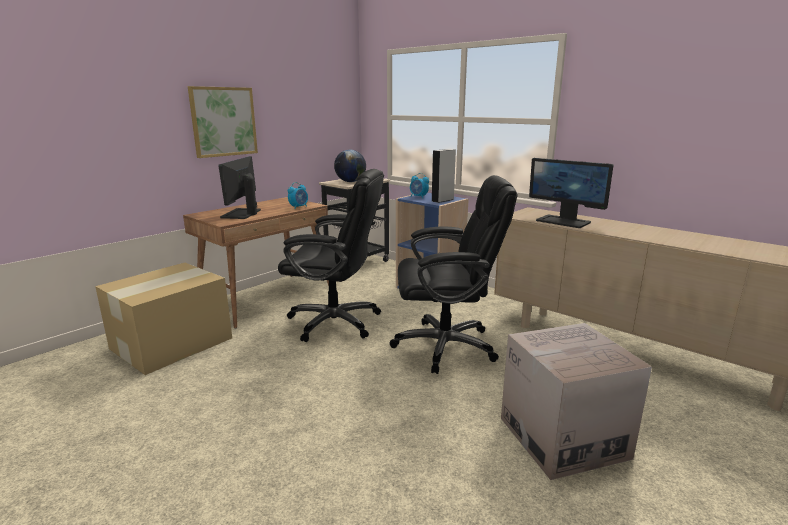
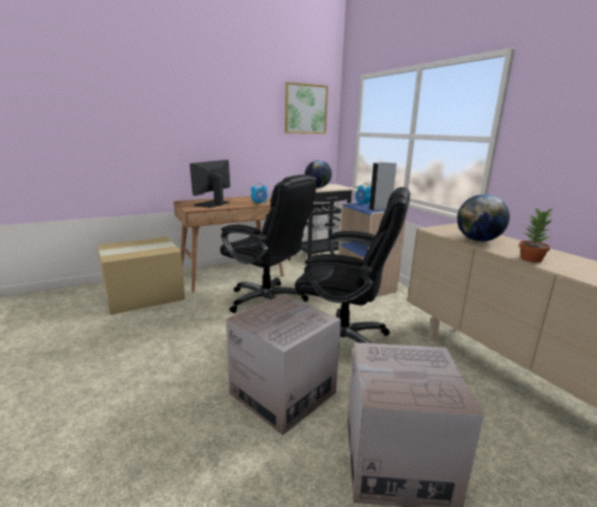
camera: 20 degrees right, 0 degrees up
(223, 121) = (213, 132): picture -> picture (305, 109)
(422, 409) = (283, 393): none -> cardboard box
(564, 221) = (478, 240): monitor -> globe
(621, 233) = (531, 259): none -> potted plant

